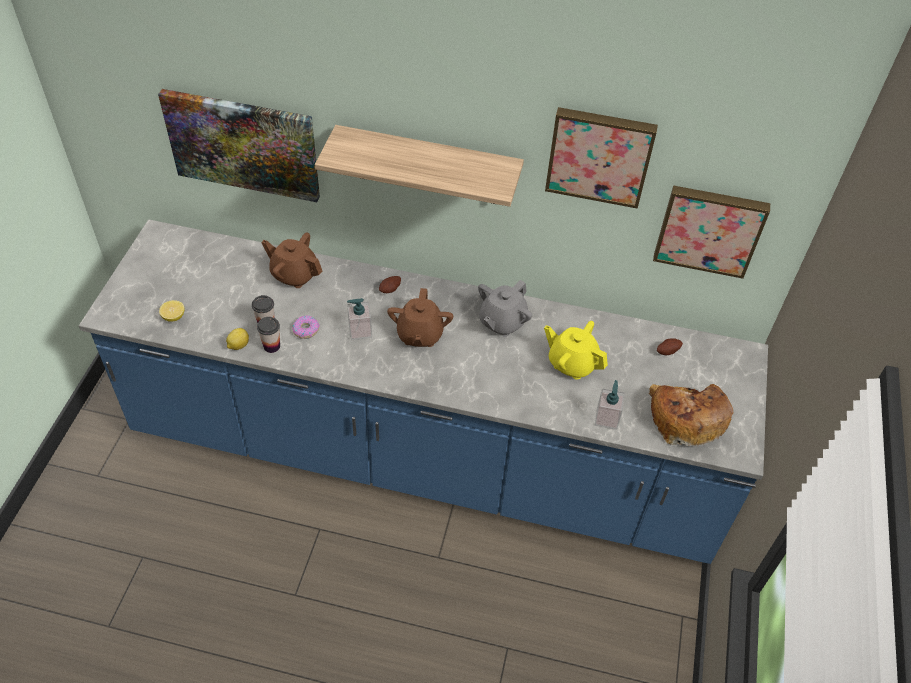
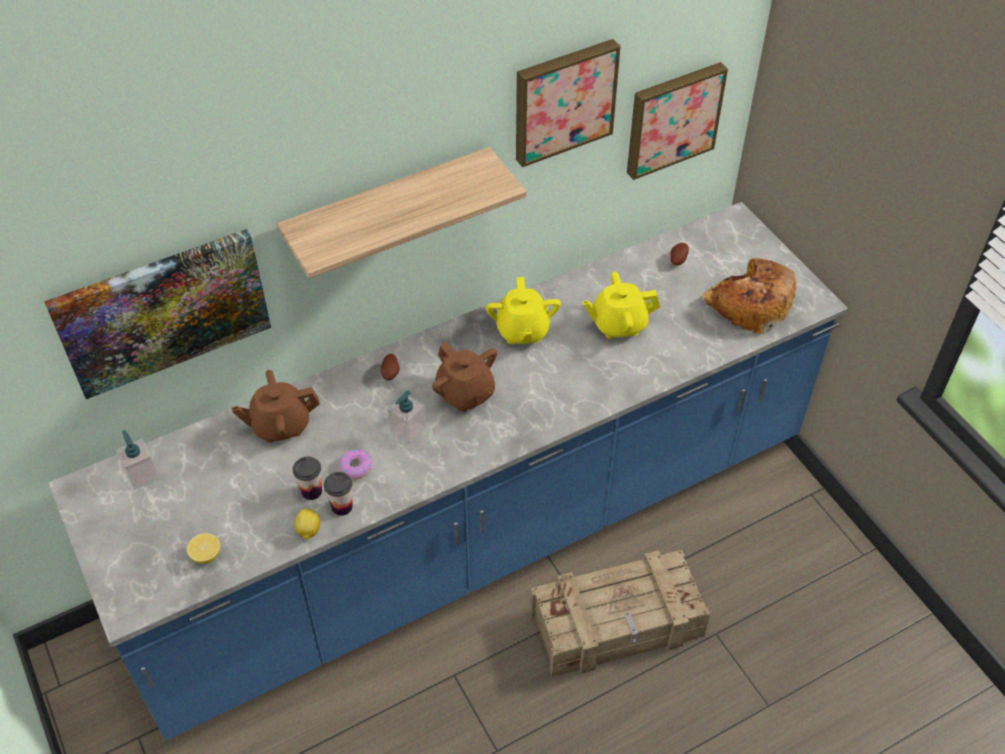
camera: 40 degrees left, 0 degrees up
(449, 585) = (617, 624): none -> crate
(502, 322) = (522, 331): grey teapot -> yellow teapot
(606, 418) = (695, 349): soap dispenser -> soap dispenser (142, 474)

